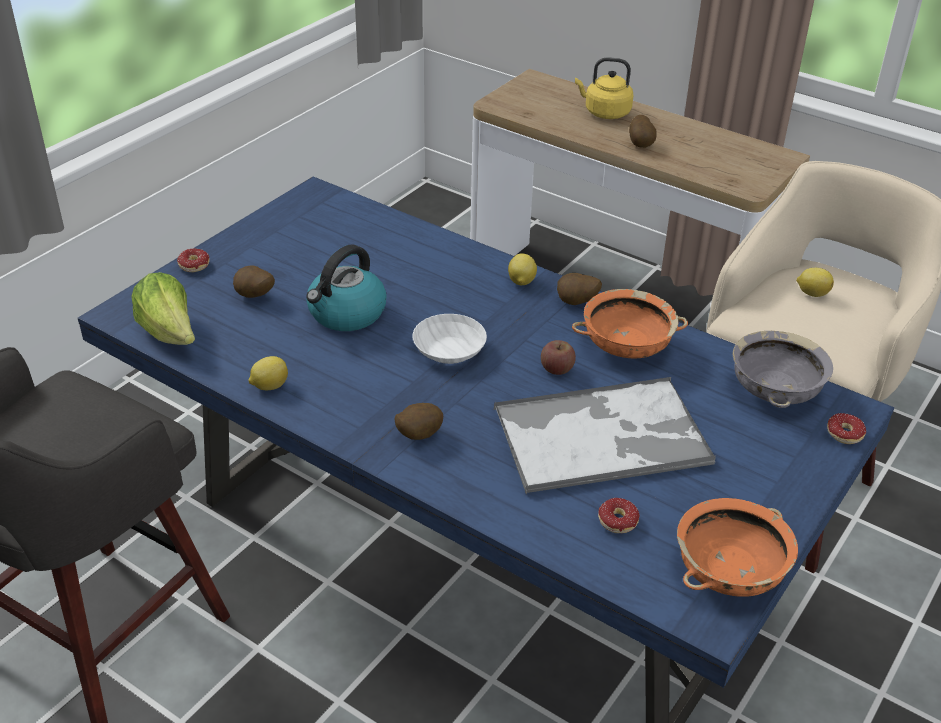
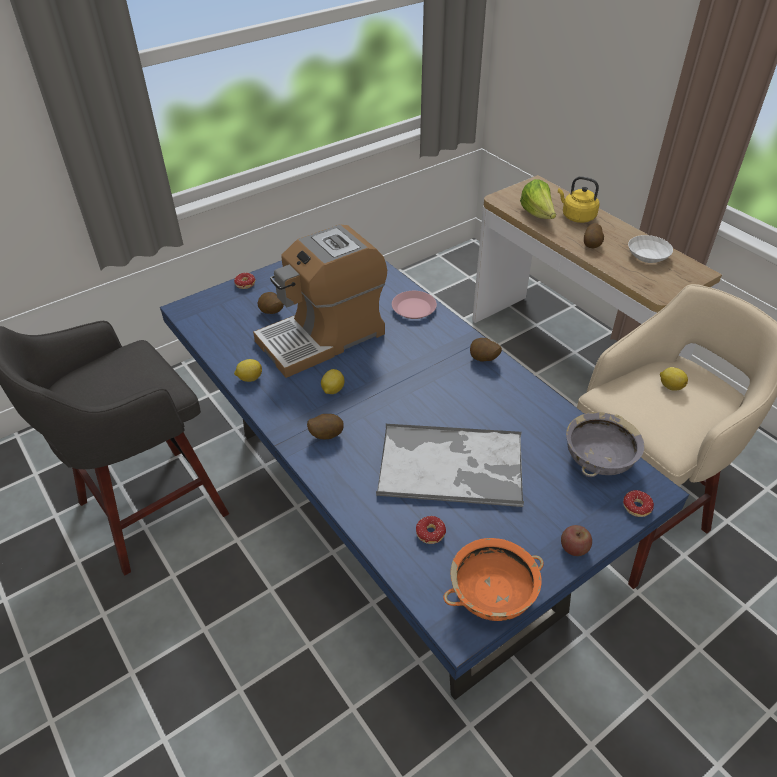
camera: 20 degrees right, 5 degrees up
(170, 334) = (207, 329): lettuce -> lettuce (537, 214)
(346, 314) = (323, 337): kettle -> coffee machine
(448, 350) = (377, 376): white bowl -> white bowl (647, 255)
(452, 257) = (413, 308): none -> pink plate
(521, 282) = (452, 336): lemon -> lemon (332, 390)
(557, 369) = (445, 407): apple -> apple (574, 548)
(627, 346) = (504, 400): orange bowl -> none

